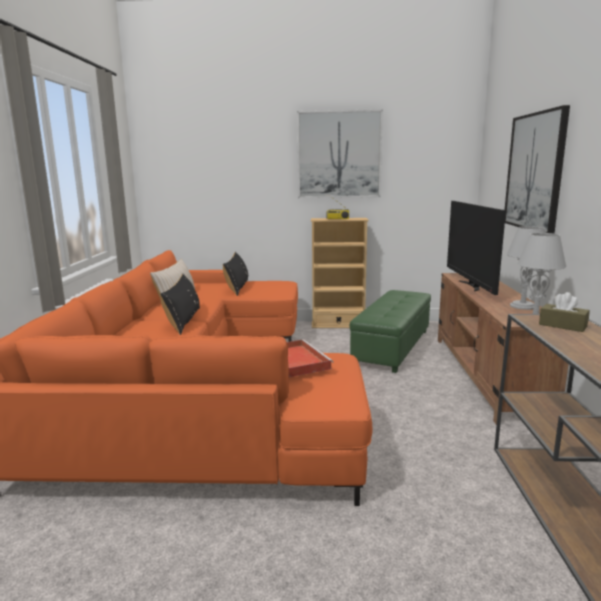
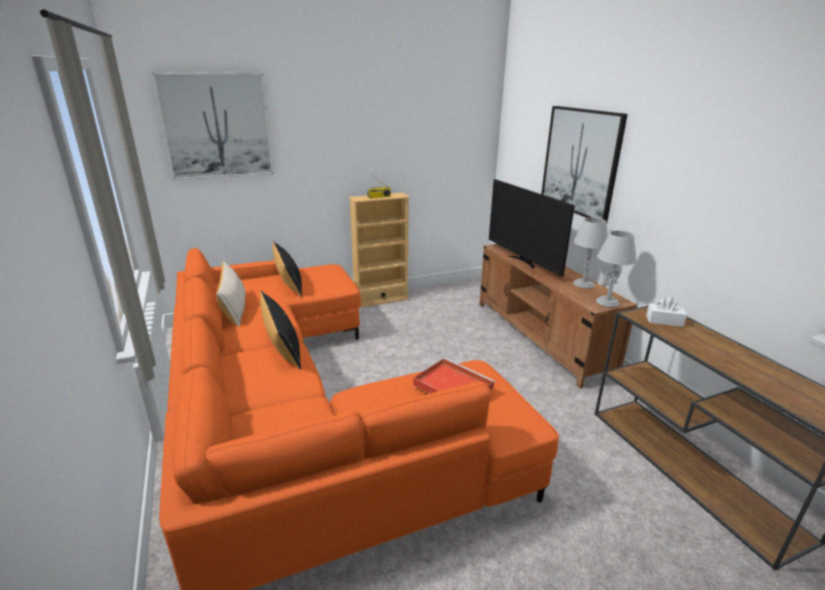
camera: 25 degrees left, 10 degrees up
(339, 155) = (373, 128): picture -> picture (217, 126)
(393, 347) = (448, 319): green ottoman -> none
(562, 325) = (664, 321): brown tissue box -> white tissue box

